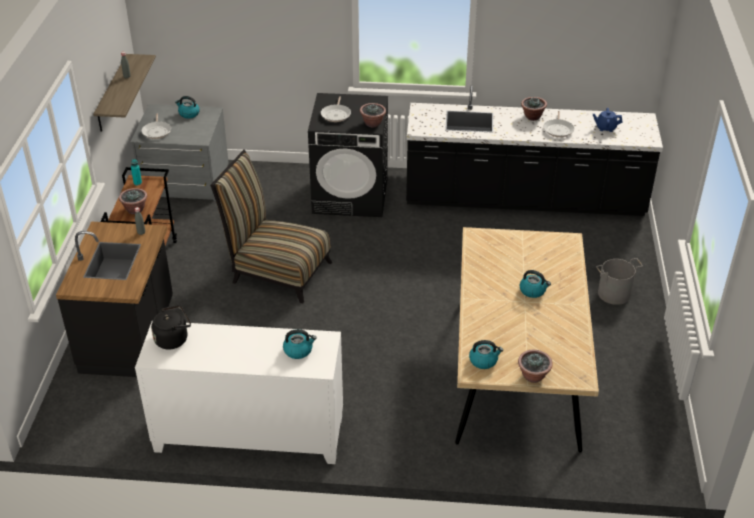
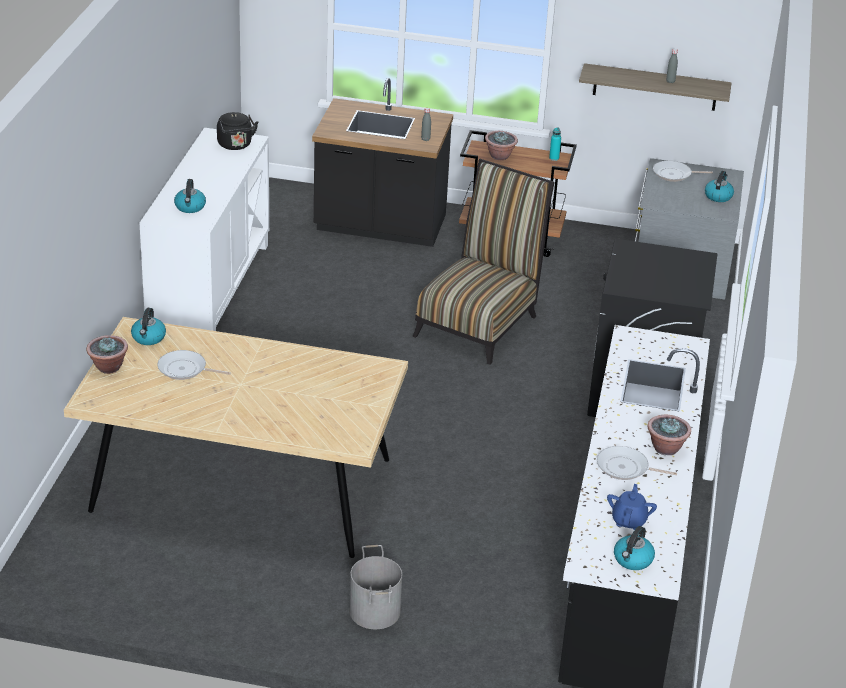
camera: 95 degrees right, 5 degrees down
(336, 114) = (655, 262): frying pan -> frying pan (185, 369)
(373, 123) = (630, 288): potted plant -> none
(533, 291) = (258, 394): kettle -> kettle (633, 560)

